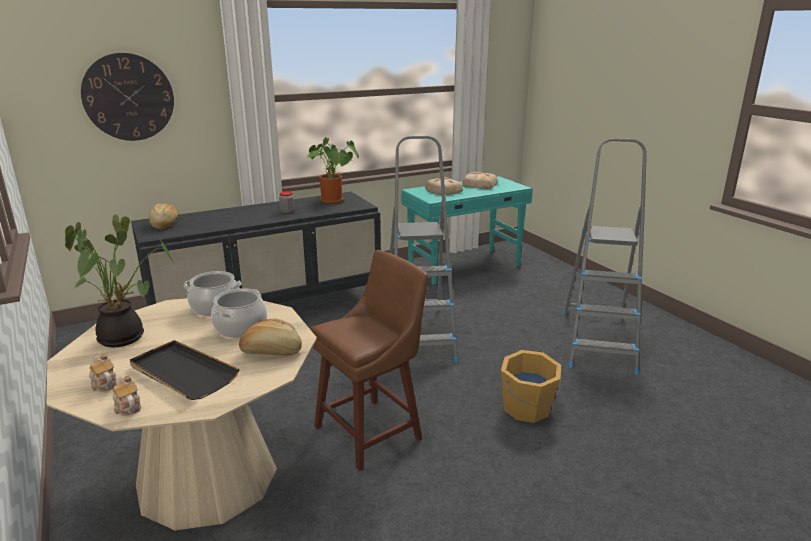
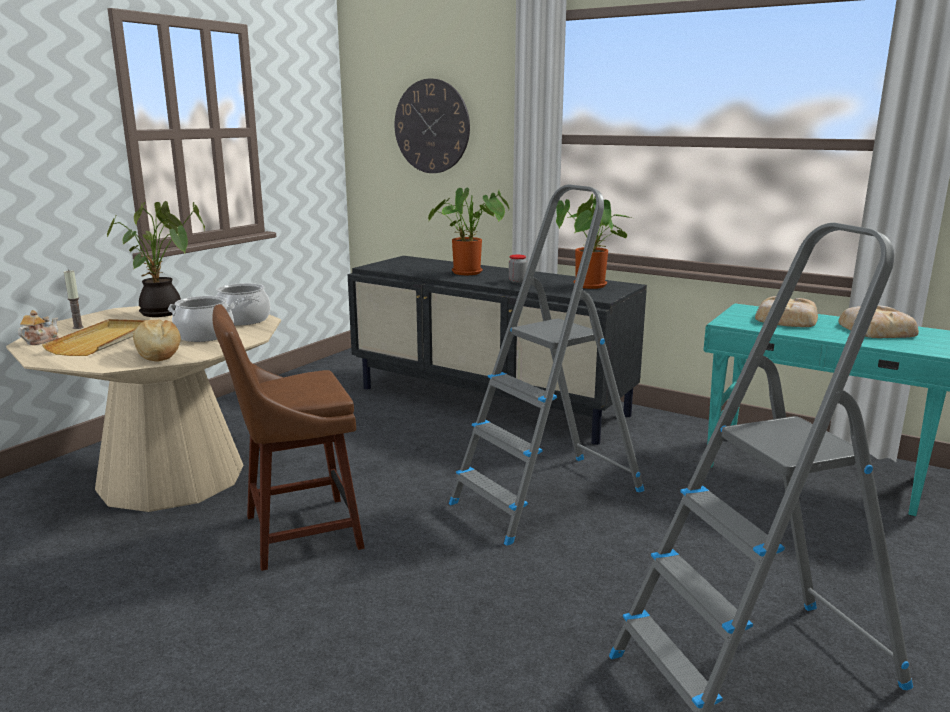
camera: 60 degrees right, 5 degrees down
(104, 384) = (78, 327): teapot -> candle
(164, 224) = (408, 263): bread -> none
(182, 373) = (103, 340): black tray -> beige tray
(238, 216) = (471, 272): none -> potted plant
(372, 430) = (295, 532): brown chair -> brown chair turned 135 degrees clockwise
(527, 409) = (434, 639): orange bucket -> none

